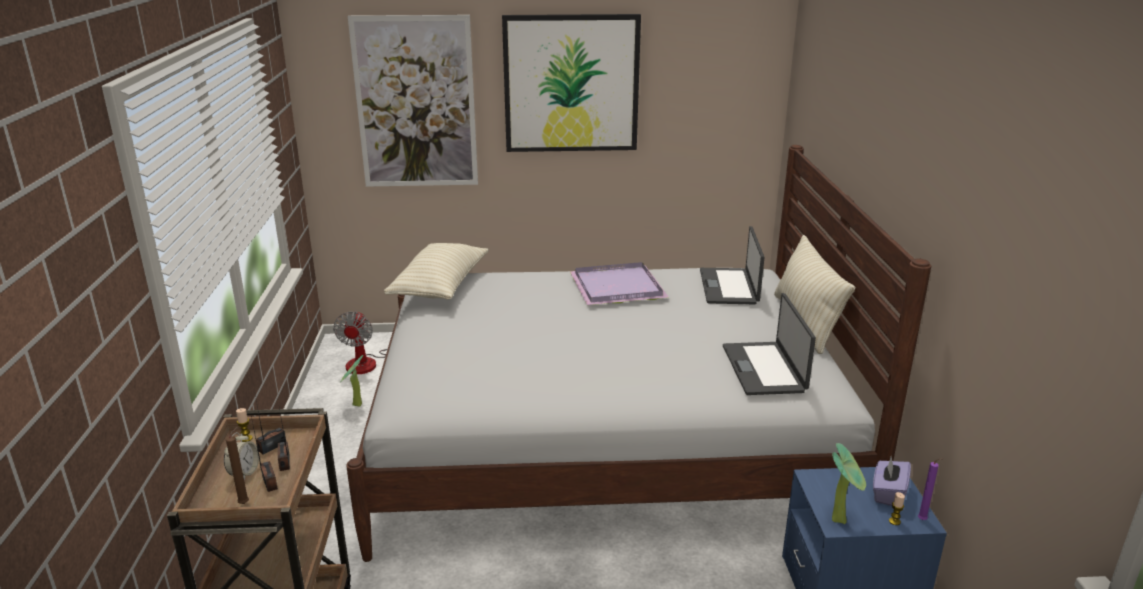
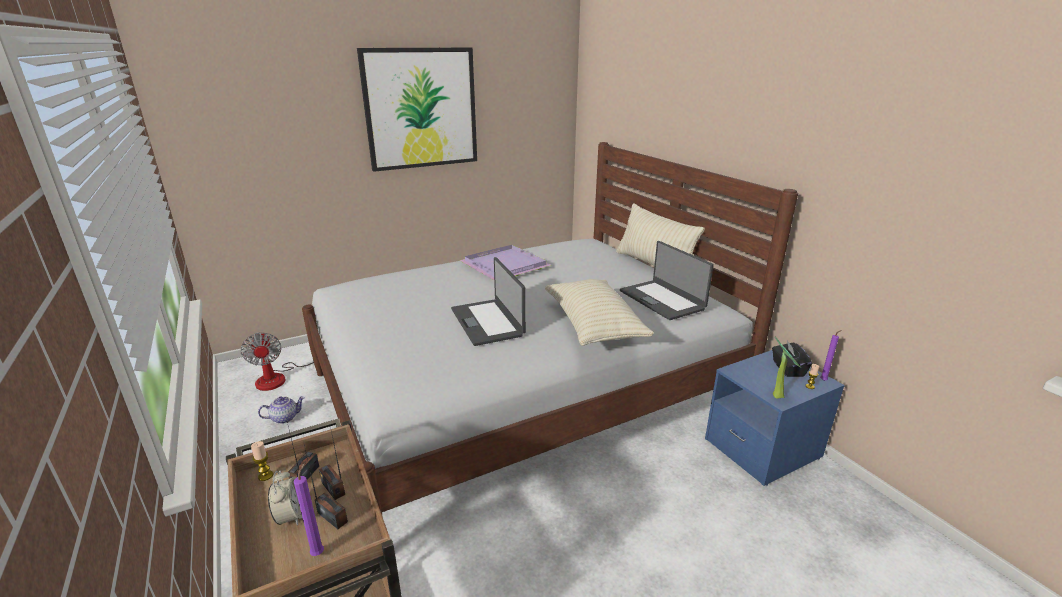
camera: 25 degrees left, 0 degrees up
(245, 503) = (319, 552): brown candle -> purple candle
(355, 406) = (285, 418): potted plant -> teapot
(416, 103) = (284, 133): picture -> none
(440, 286) = (353, 291): beige pillow -> beige pillow (593, 325)
(729, 287) = (584, 251): laptop -> laptop (488, 322)
(888, 493) = (787, 369): purple tissue box -> black tissue box

